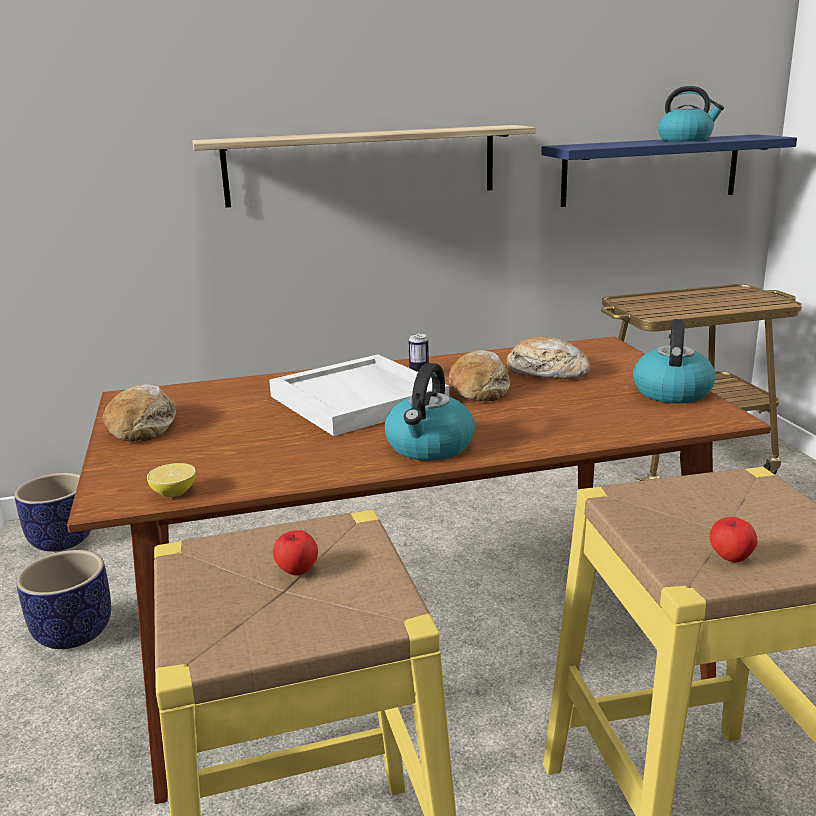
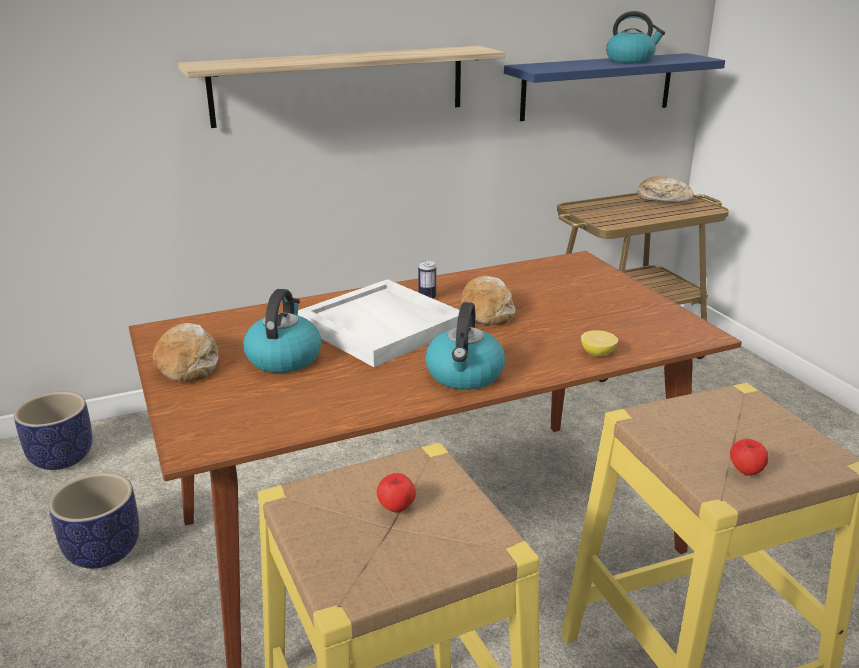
camera: 10 degrees left, 5 degrees up
(174, 493) = (251, 435): lemon -> lemon (597, 353)
(547, 372) = (540, 291): bread -> bread (663, 199)
(671, 392) = (652, 309): kettle -> kettle (284, 358)

